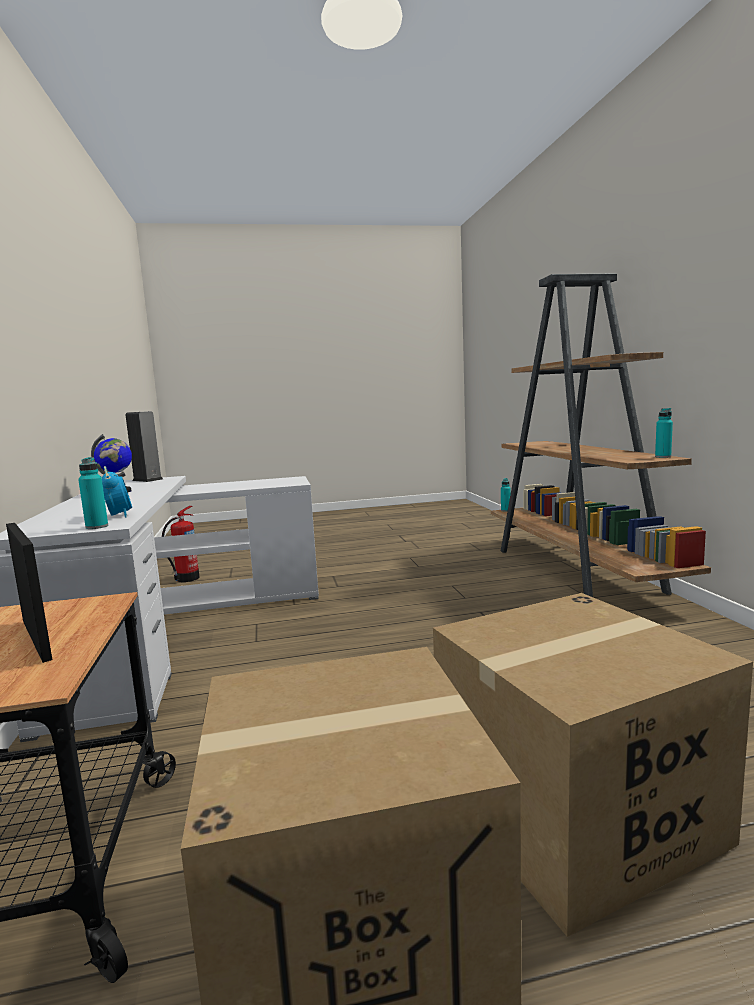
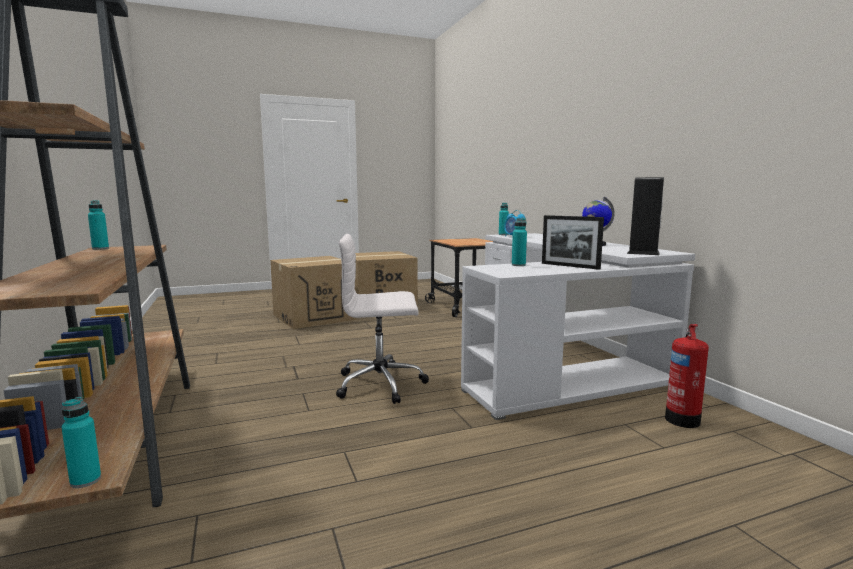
camera: 170 degrees right, 0 degrees up
(36, 639) = (458, 241): picture frame -> picture frame (570, 266)
(259, 485) = (518, 265): none -> turquoise bottle
(390, 605) = (382, 384): none -> white office chair

